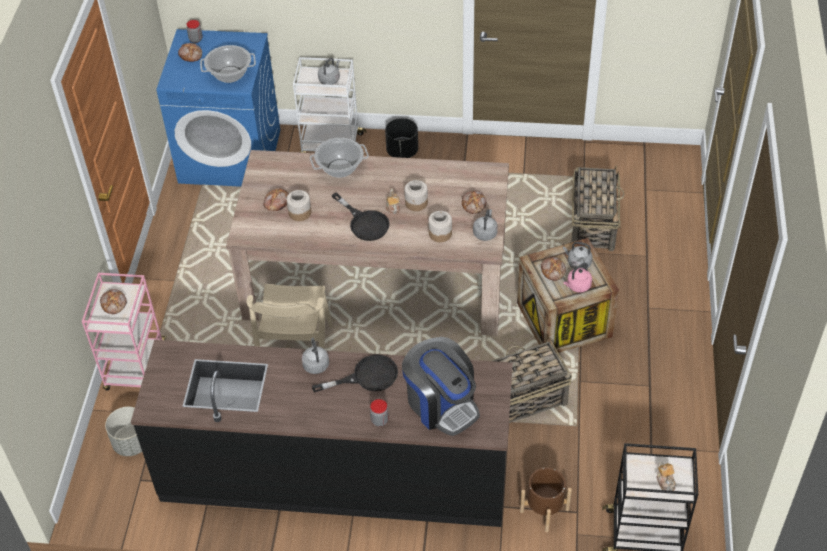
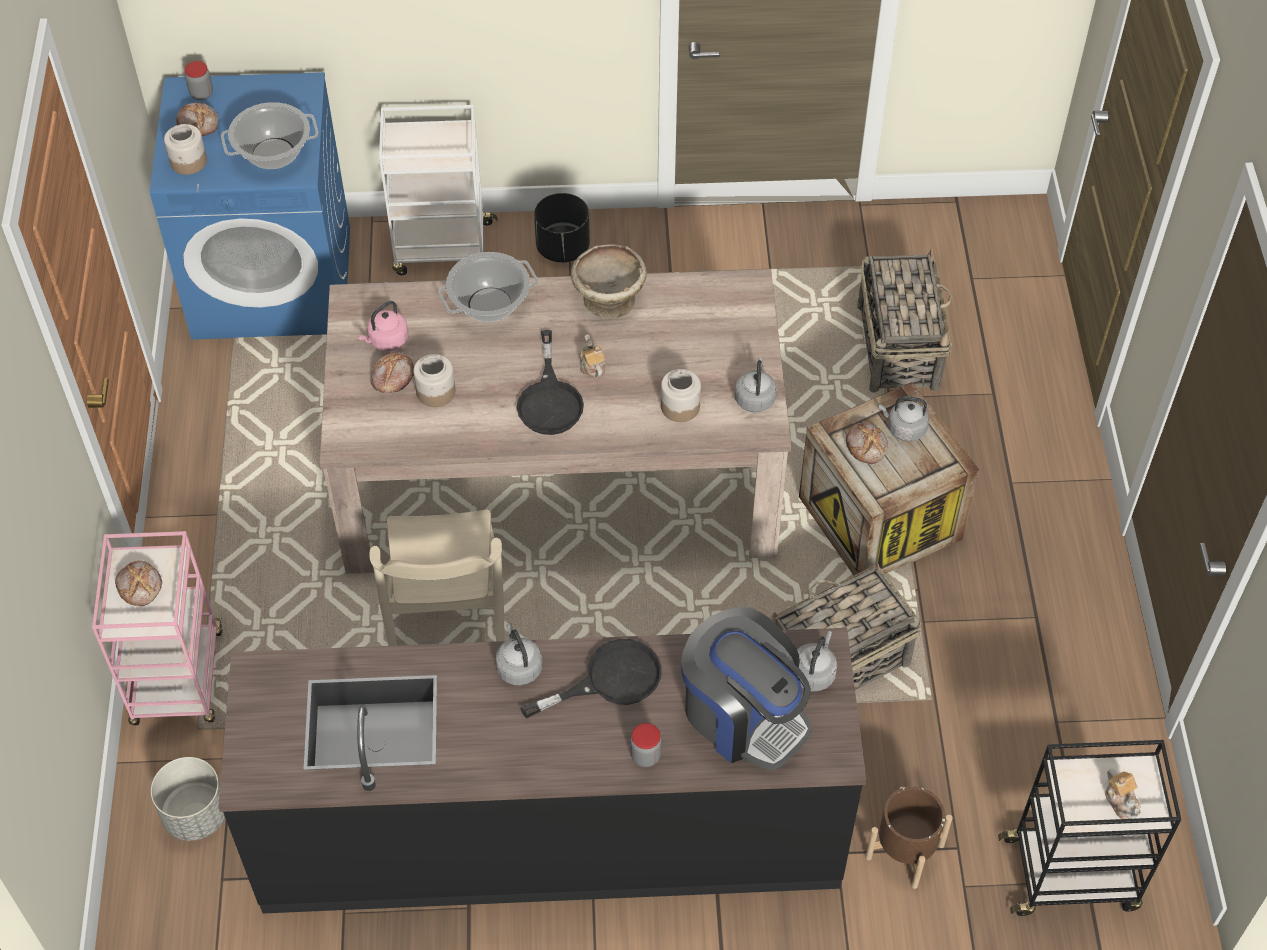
camera: 10 degrees left, 5 degrees up
(330, 79) = (438, 142): grey kettle -> grey kettle (813, 672)
(365, 223) = (550, 399): black frying pan -> black frying pan turned 45 degrees clockwise
(410, 170) = (609, 298): none -> beige bowl
(416, 203) = (630, 356): jar -> jar (189, 162)
(474, 204) = (727, 349): bread -> none
(577, 286) = (911, 469): pink kettle -> pink kettle (386, 340)

